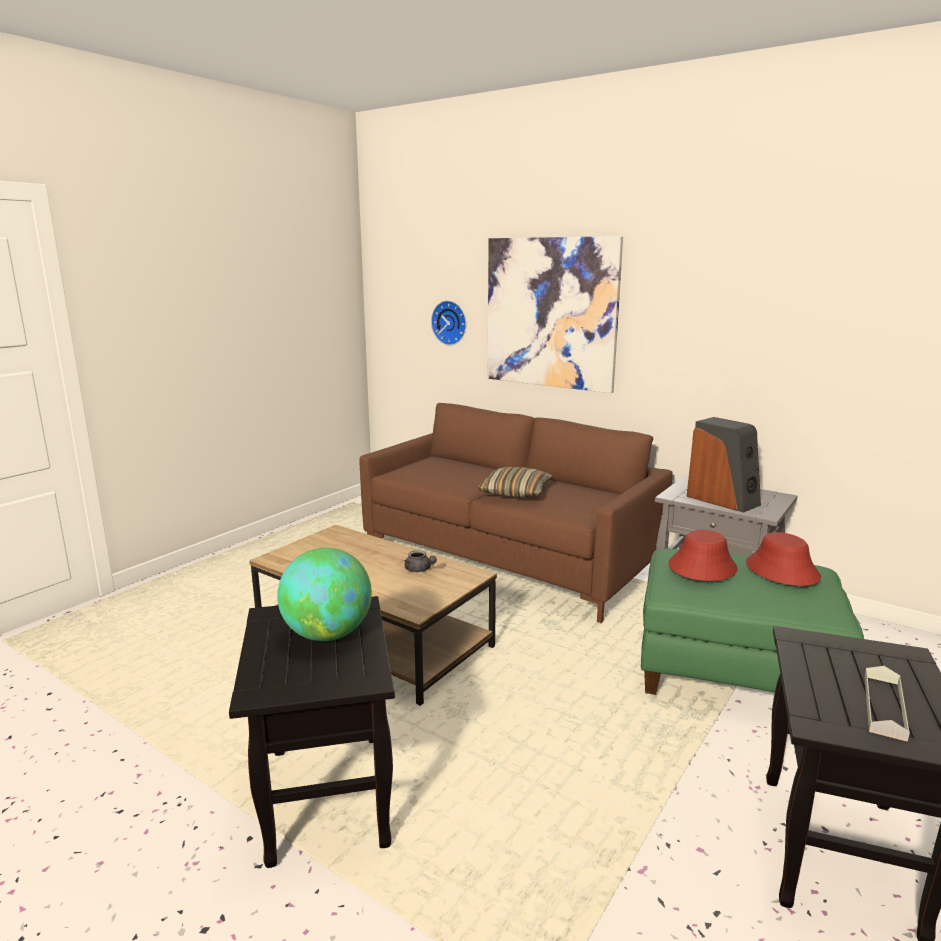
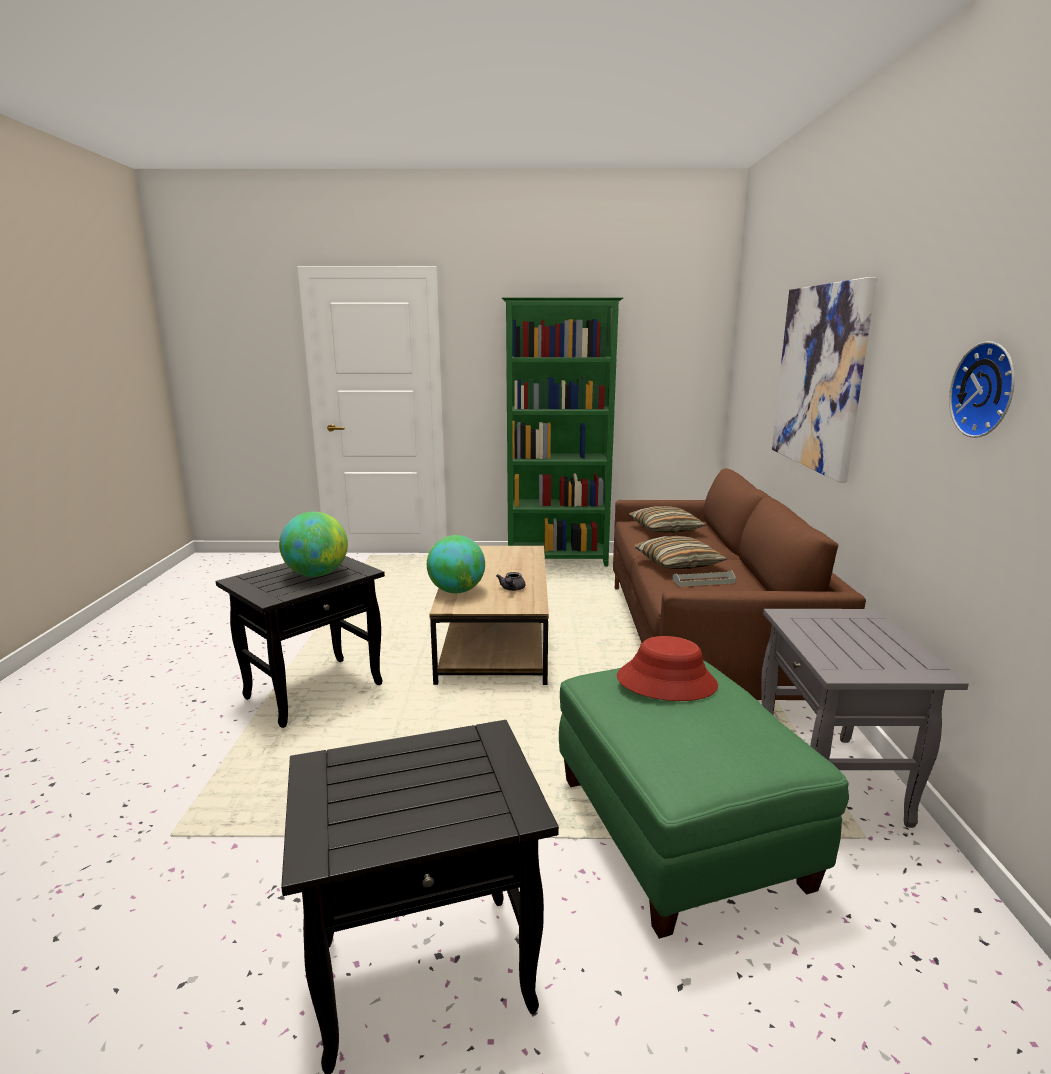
camera: 55 degrees right, 0 degrees up
(262, 547) = (558, 560): none -> green bookcase
(383, 595) = (456, 591): none -> globe
(435, 470) = (665, 529): none -> pillow
(450, 322) = (765, 385): wall clock -> wall clock (988, 390)
(723, 500) = (832, 641): speaker -> none
(781, 570) = (735, 728): red hat -> none
(884, 706) = (378, 801): grey tray -> grey tray (703, 581)

